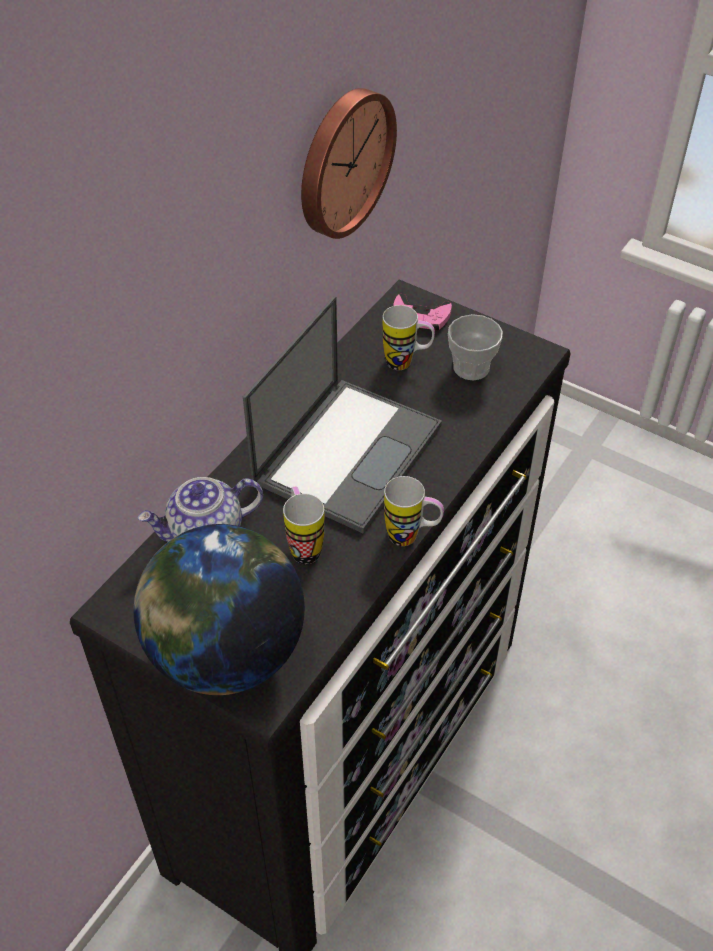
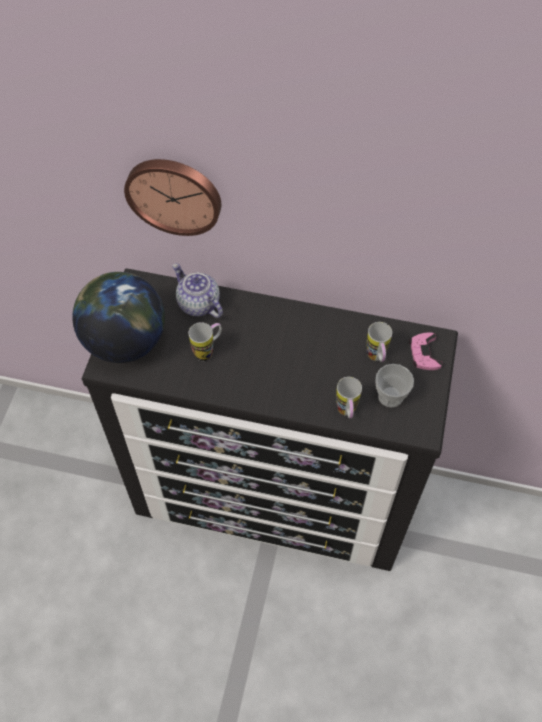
camera: 70 degrees right, 10 degrees up
(342, 162) = (422, 232): wall clock -> wall clock (174, 194)
(348, 451) = (286, 350): laptop -> none
(412, 537) = (234, 403): mug -> mug (346, 413)

